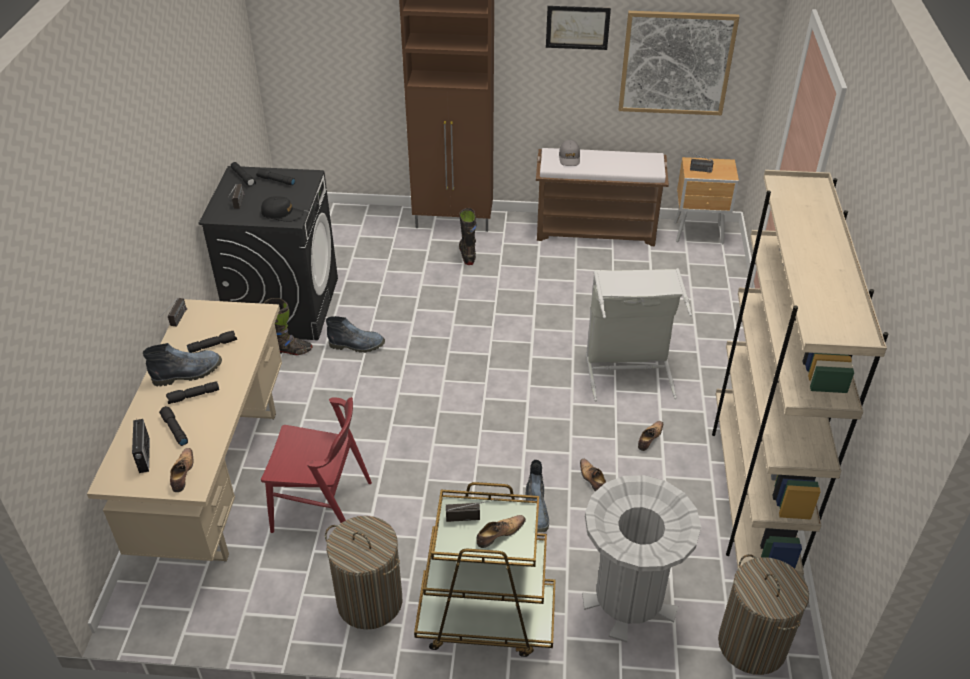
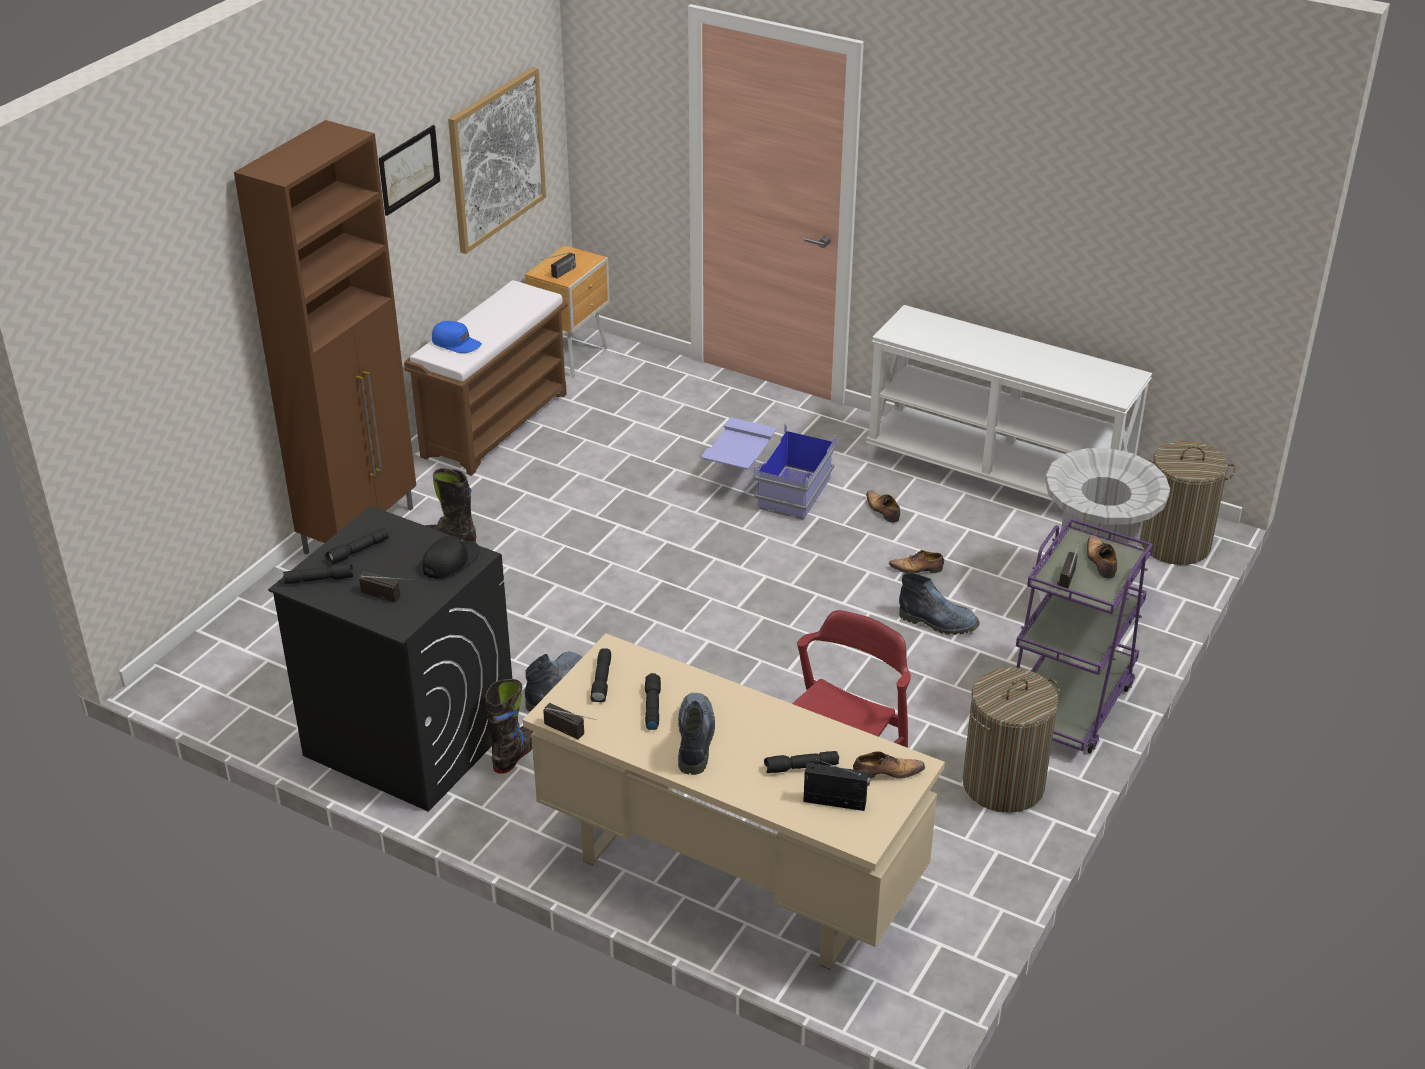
camera: 65 degrees left, 5 degrees down
(182, 473) = (886, 772): shoe -> shoe turned 150 degrees clockwise
(193, 396) = (746, 741): black flashlight -> black flashlight (602, 681)
(485, 619) = (1068, 703): brown cart -> purple cart
(569, 158) = (456, 343): grey cap -> blue cap
(628, 370) = (767, 487): grey laundry basket -> blue storage box
(751, 494) = (998, 476): beige bookcase -> white console table

